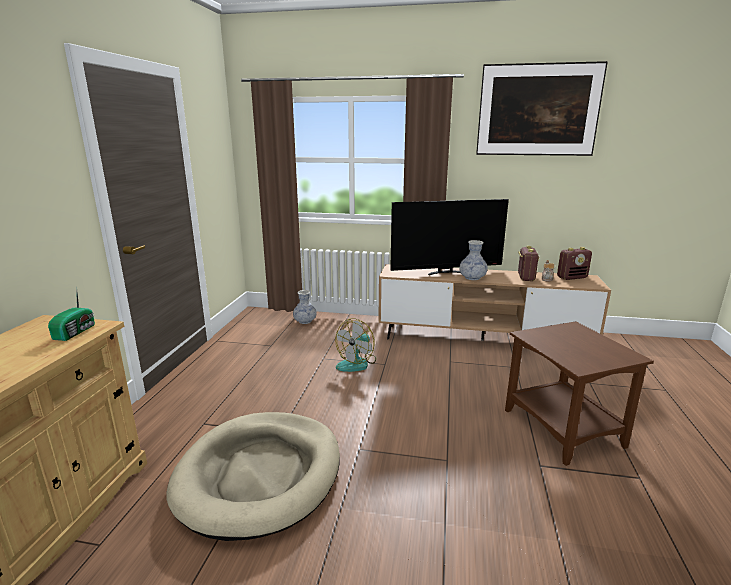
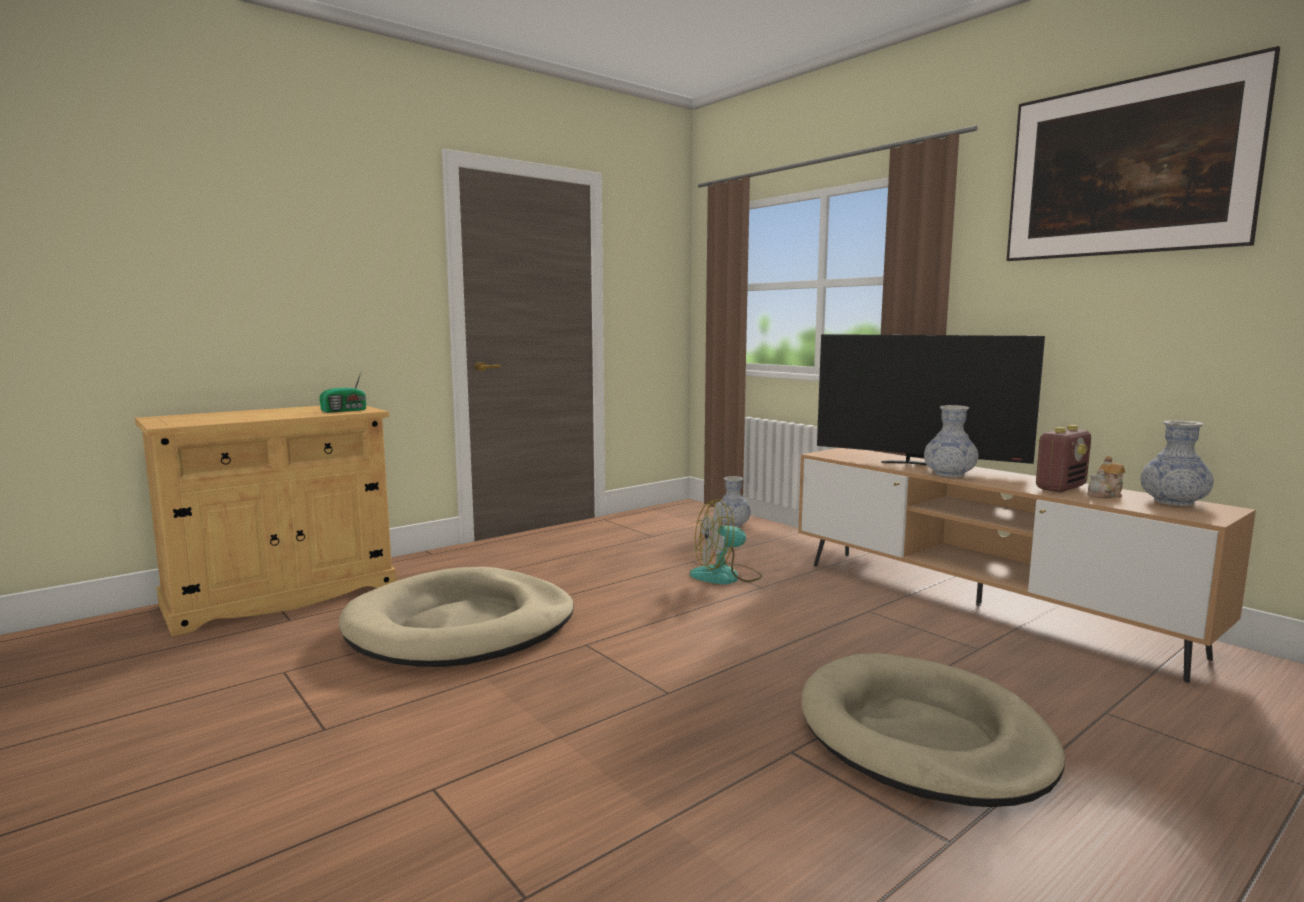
camera: 40 degrees right, 10 degrees down
(564, 427) = (922, 736): brown side table -> beige dog bed
(572, 277) = (1173, 502): radio -> vase

